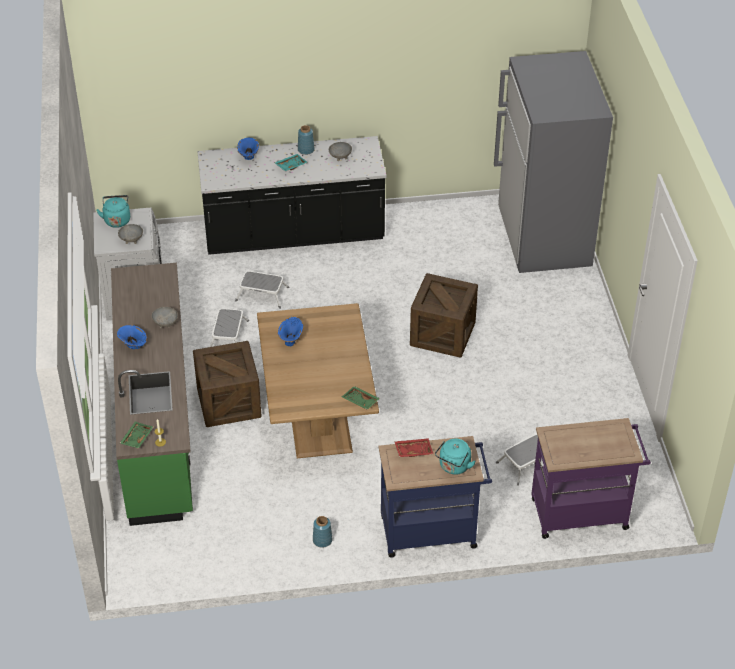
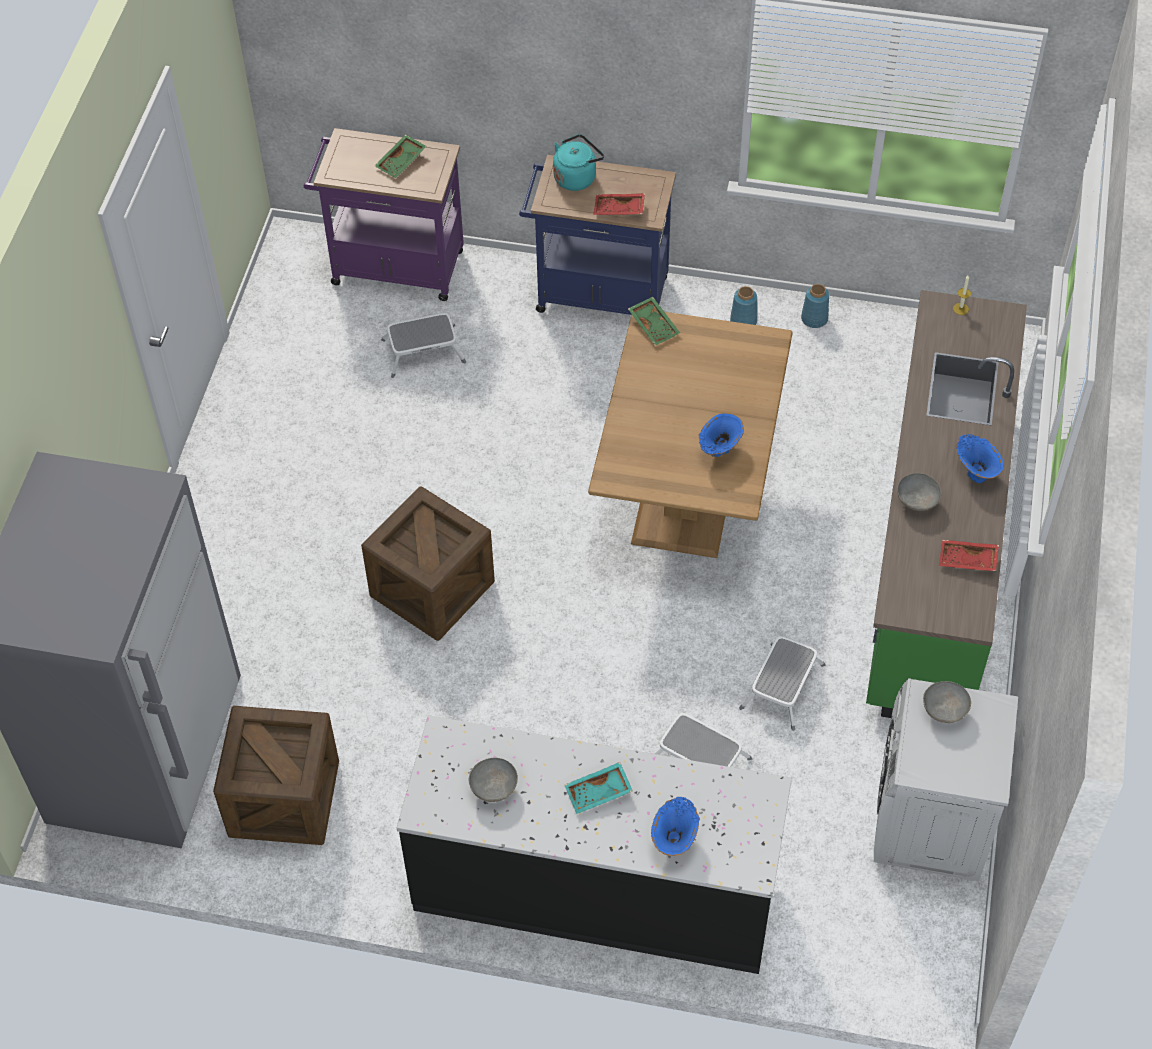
camera: 160 degrees left, 10 degrees up
(117, 220) = (964, 769): turquoise kettle -> none
(131, 301) = (967, 561): none -> red tray
(136, 438) = (994, 323): green tray -> green tray (402, 162)
(229, 403) = (814, 558): crate -> crate (284, 798)
(306, 150) = (553, 828): blue vase -> blue vase (814, 318)

